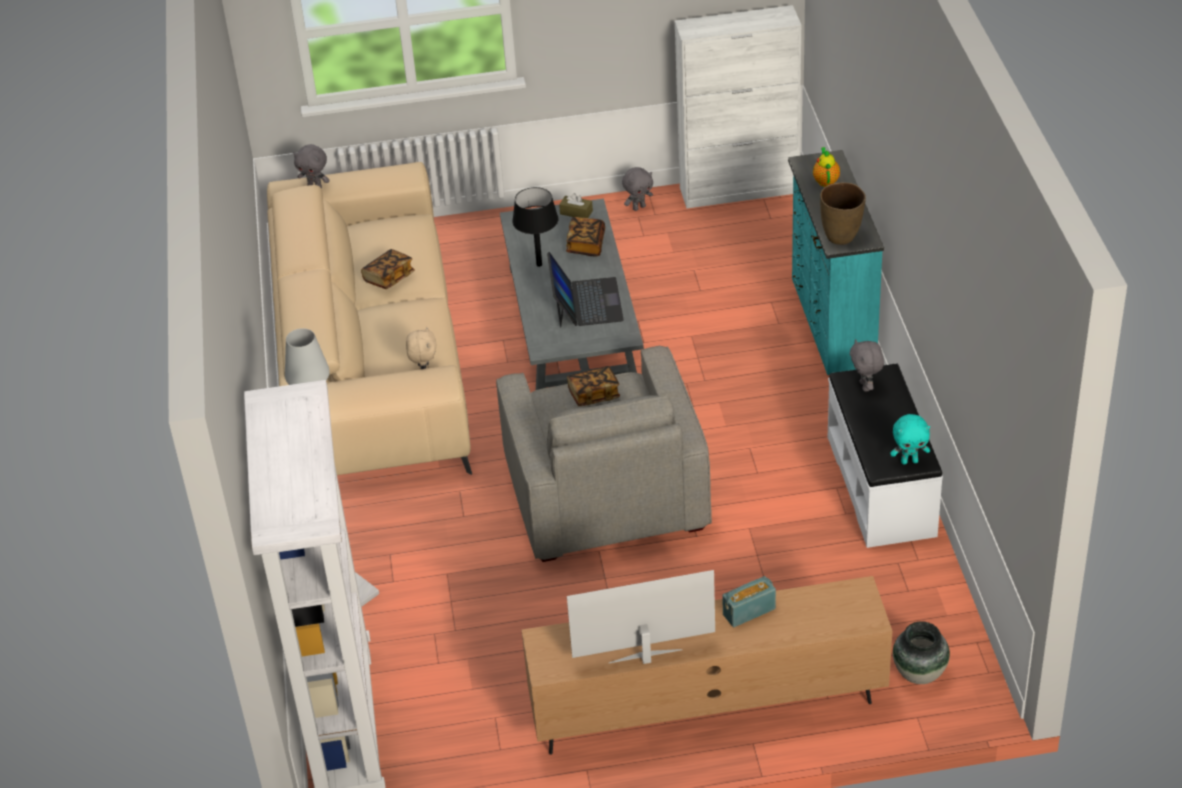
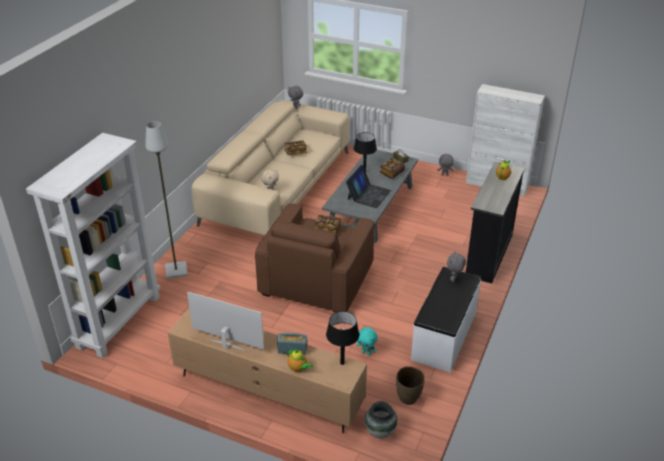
camera: 30 degrees right, 5 degrees down
(605, 493) = (316, 280): grey armchair -> brown armchair
(786, 633) = (298, 368): none -> teapot
(831, 323) = (487, 255): turquoise dresser -> black dresser
(839, 593) = (342, 363): none -> black table lamp
(841, 237) = (486, 202): brown vase -> brown vase (408, 399)
(909, 461) = (442, 322): turquoise plush toy -> turquoise plush toy (366, 353)

